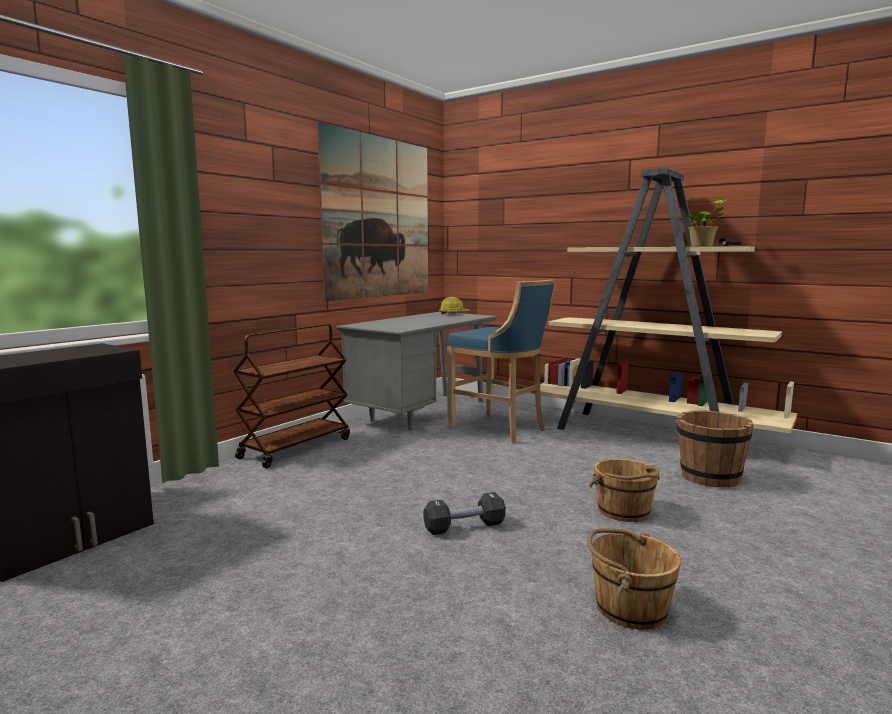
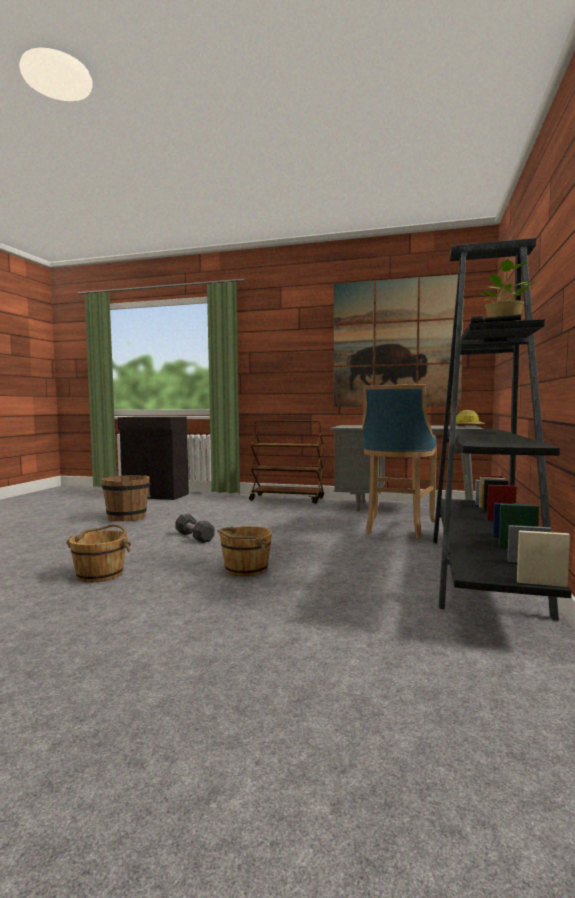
camera: 70 degrees right, 5 degrees down
(650, 434) = (483, 573): beige bookcase -> black bookcase
(709, 477) = (363, 598): brown bucket -> brown bucket (127, 518)

